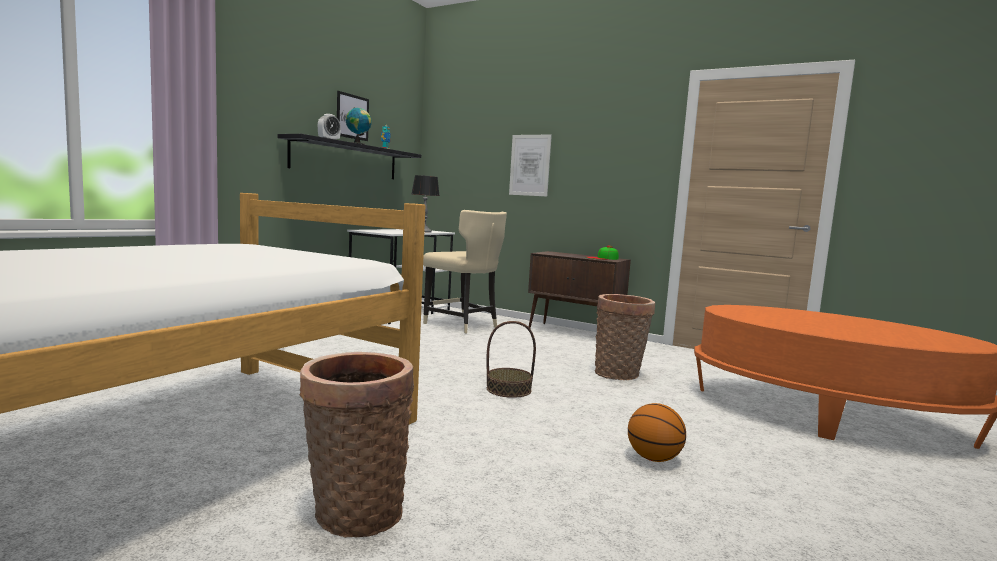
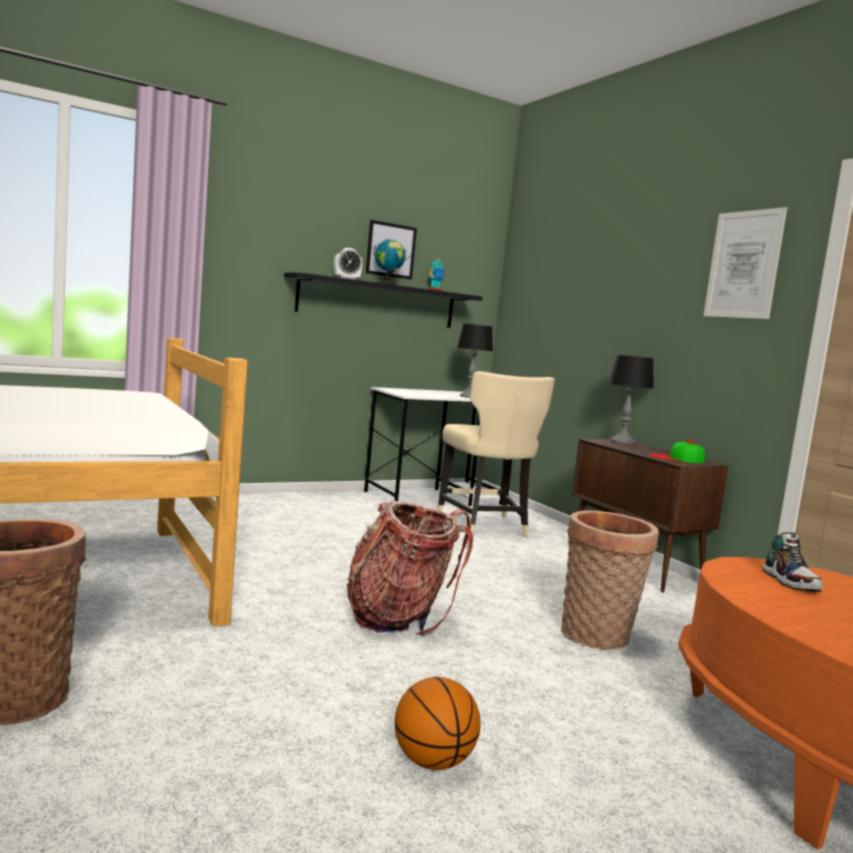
camera: 30 degrees right, 0 degrees up
(509, 389) = (400, 617): basket -> backpack
(530, 165) = (612, 313): picture -> picture (743, 264)
(554, 252) = (622, 442): none -> table lamp
(754, 312) = (790, 582): none -> shoe

